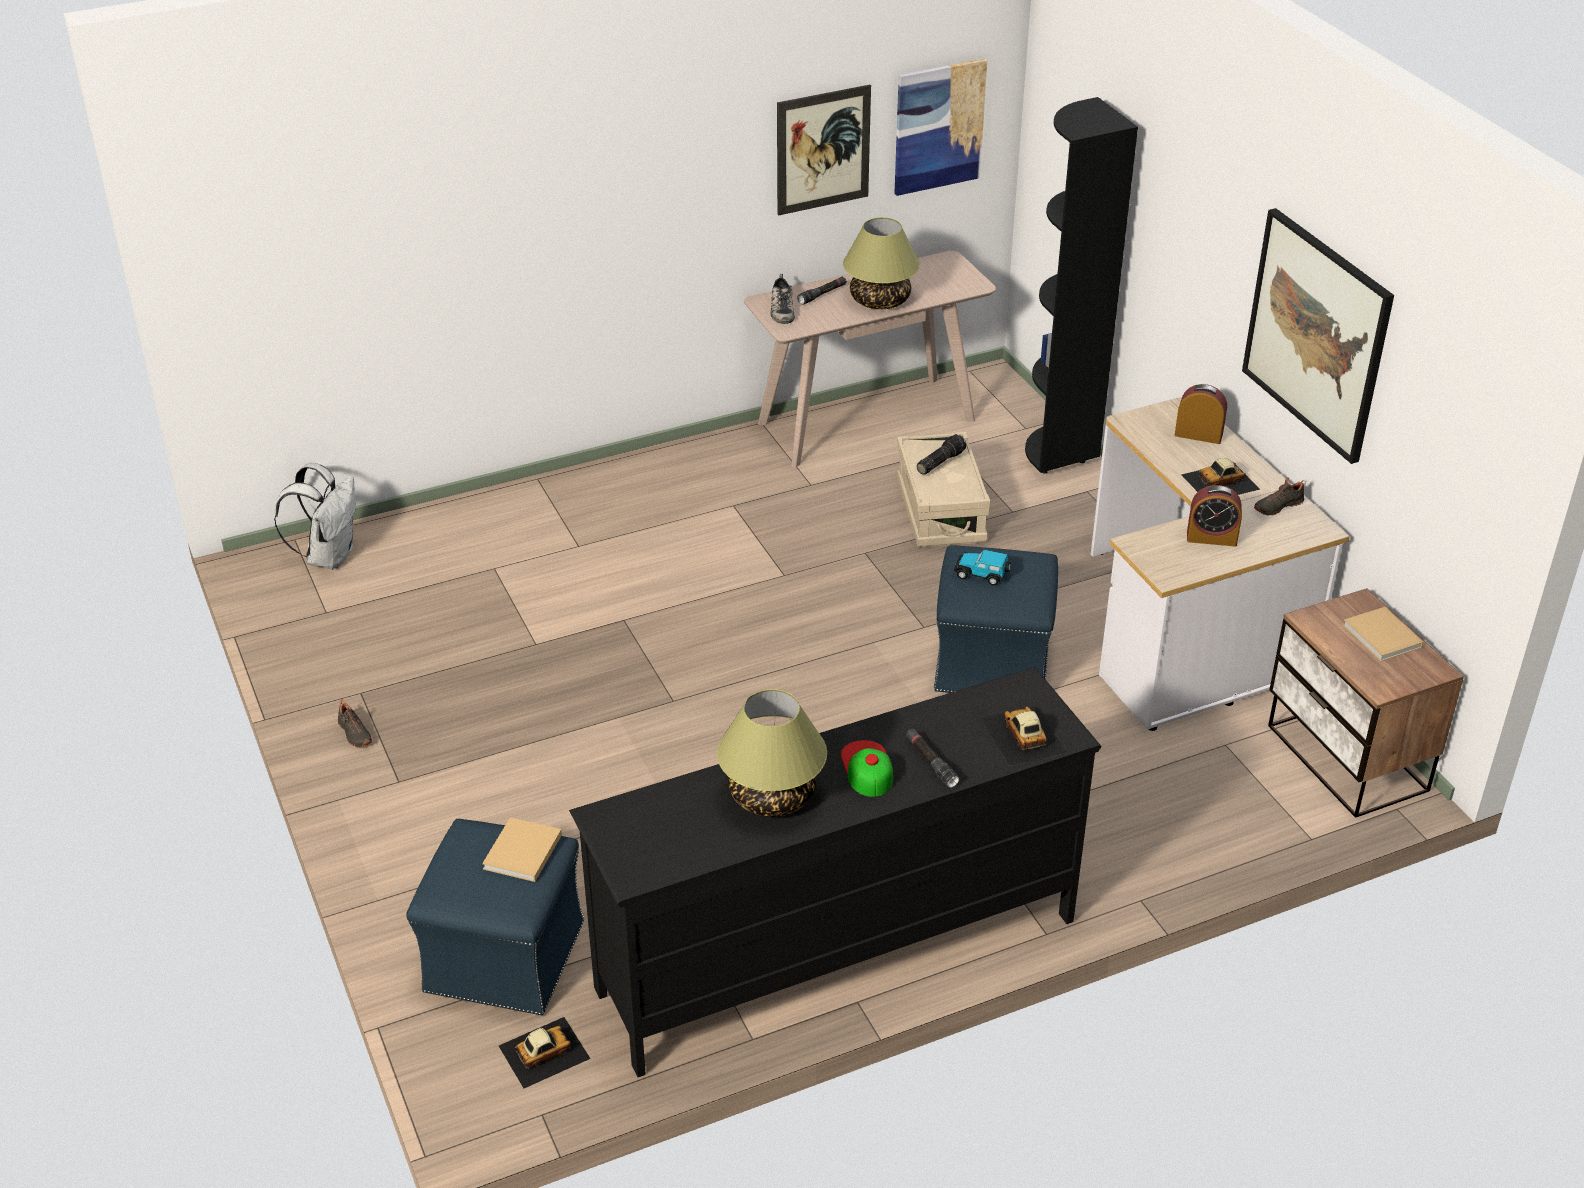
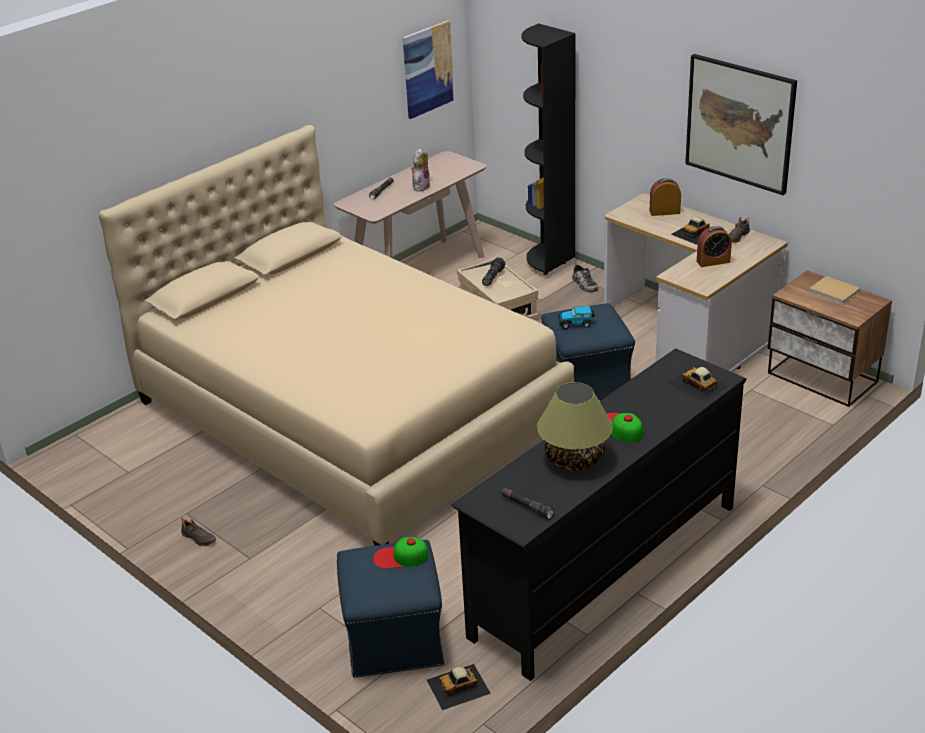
camera: 20 degrees left, 5 degrees down
(329, 556) = (108, 438): white backpack -> none
(521, 853) = (400, 557): beige book -> cap
(543, 1052) = (458, 686): toy car -> toy car turned 150 degrees counterclockwise
(646, 611) = (350, 413): none -> beige bed
(781, 309) = (361, 204): shoe -> shoe (583, 284)
(823, 150) = (366, 94): picture -> none
(880, 301) = (421, 186): table lamp -> plush toy
(931, 762) = (656, 414): black flashlight -> black flashlight (526, 506)

